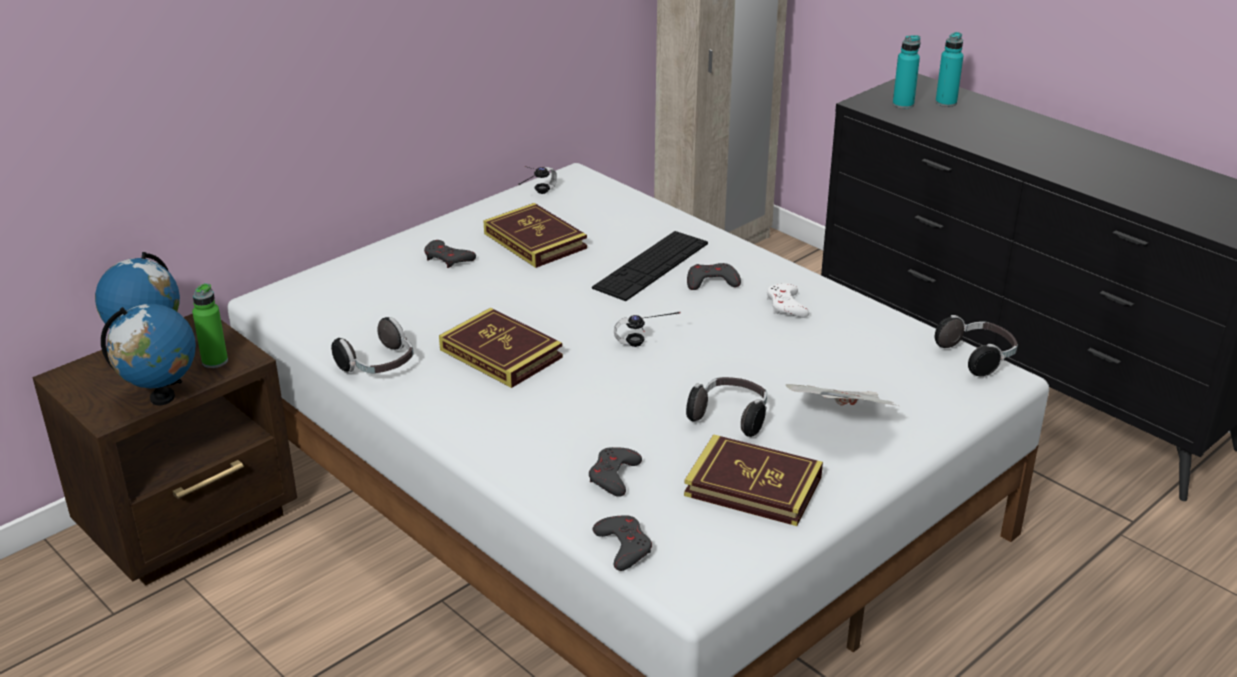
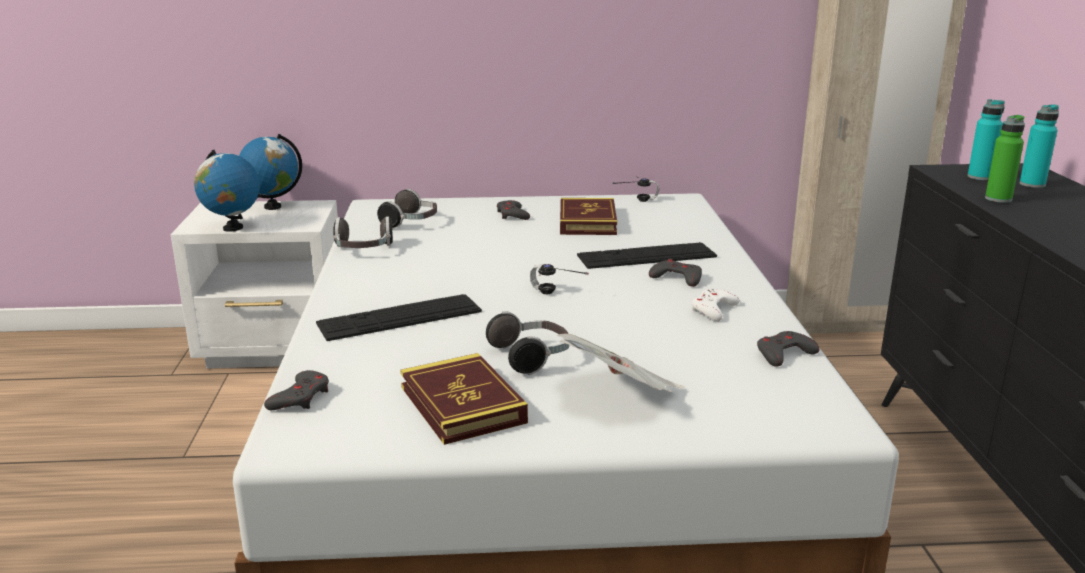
camera: 40 degrees right, 10 degrees down
(192, 523) = (275, 349): brown nightstand -> white nightstand
(215, 361) = (290, 222): green bottle -> green bottle (998, 199)
(501, 353) = (446, 268): book -> none
(559, 428) = (400, 317): none -> keyboard
(614, 476) = (379, 356): grey game controller -> grey game controller (784, 354)
(978, 358) = (841, 403): headphones -> headphones (411, 223)

